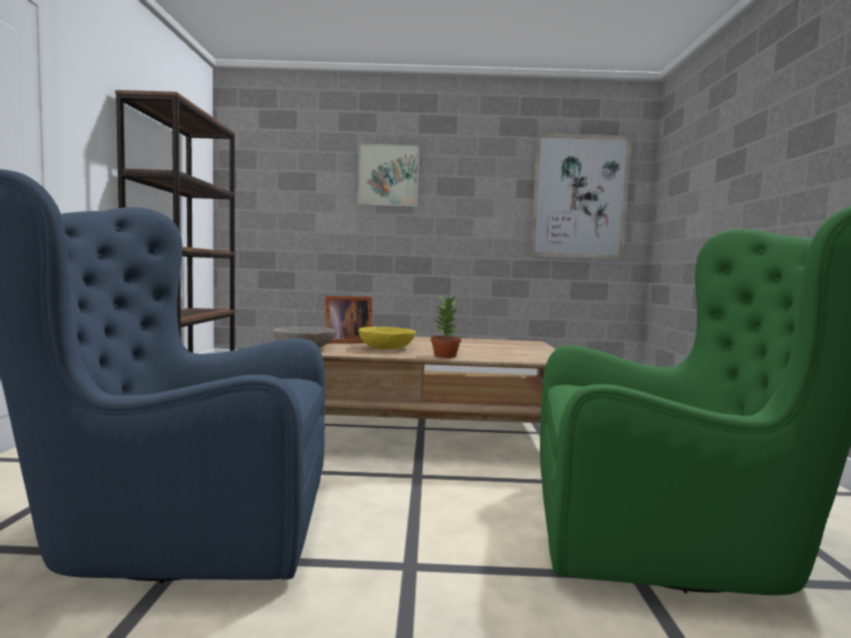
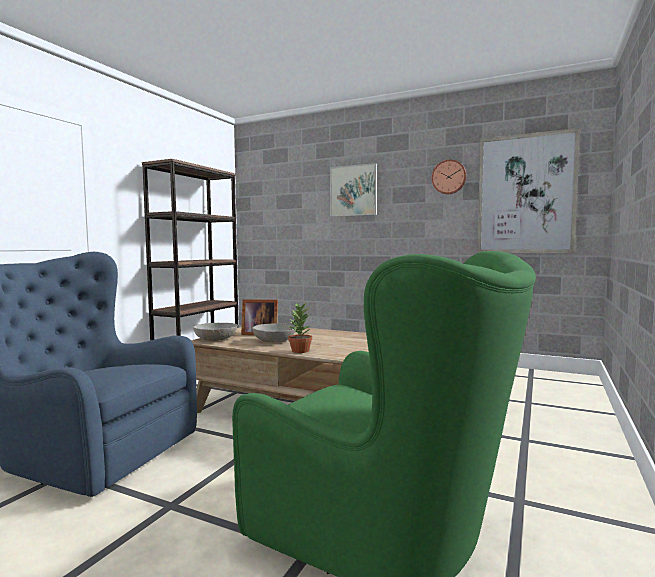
camera: 25 degrees right, 0 degrees up
(387, 348) = (274, 341): yellow bowl -> grey bowl
(502, 171) = (449, 177): none -> wall clock

